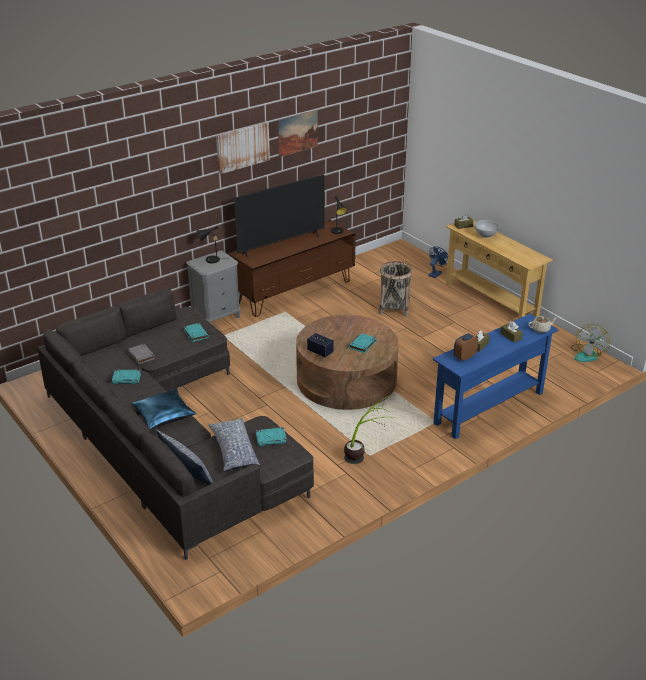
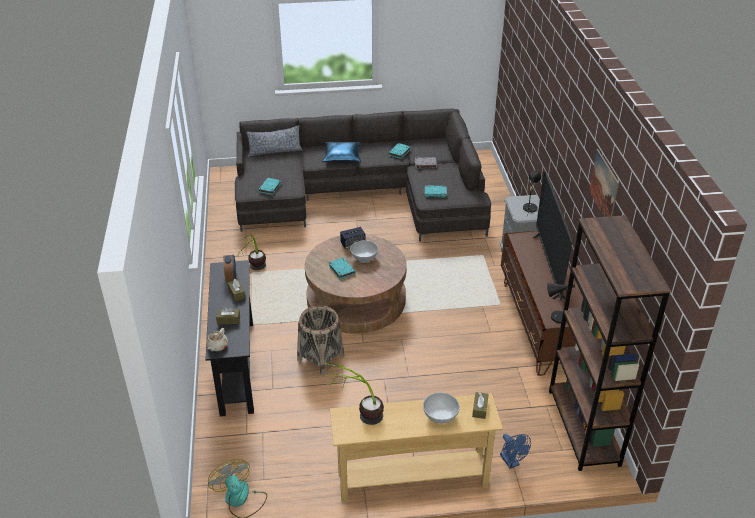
camera: 120 degrees right, 5 degrees up
(233, 450) = (274, 171): pillow -> none
(242, 147) = (578, 142): picture -> none
(335, 339) = (364, 258): none -> white bowl
(379, 258) = (583, 427): none -> brown bookcase
(394, 308) = (454, 385): basket -> basket (320, 358)
(489, 408) = (236, 366): blue console table -> black console table
(522, 259) = (357, 416): none -> potted plant

